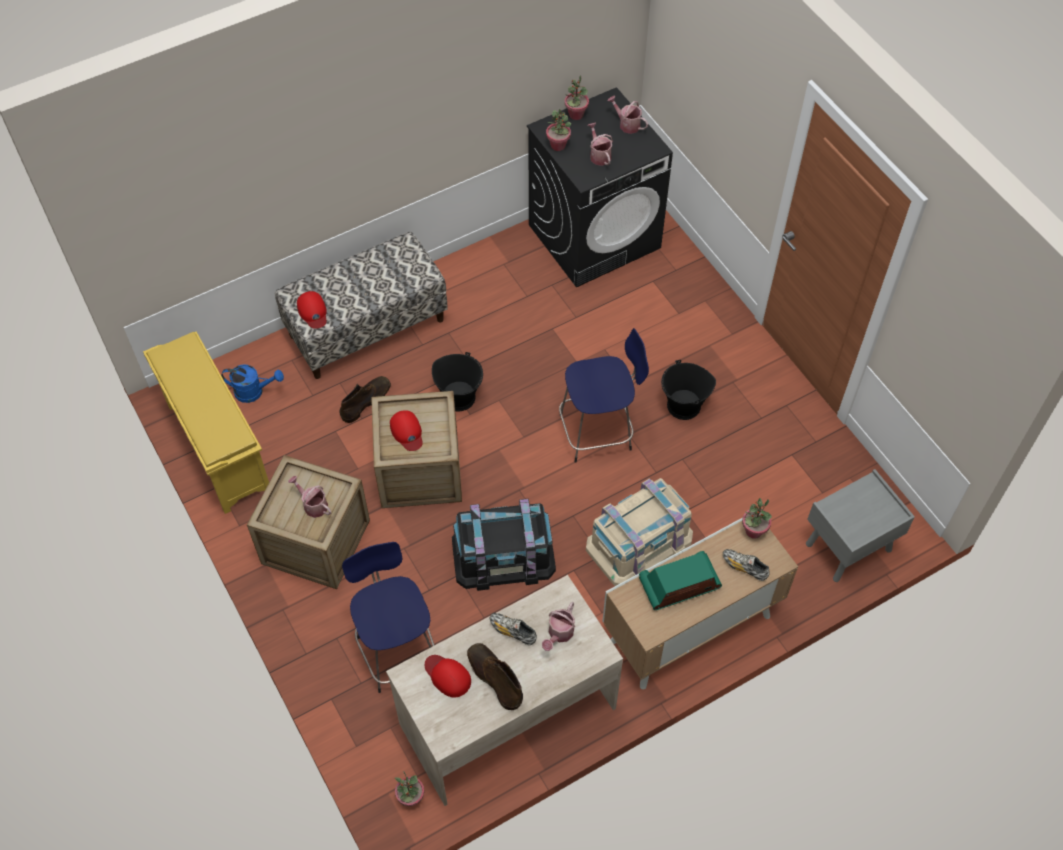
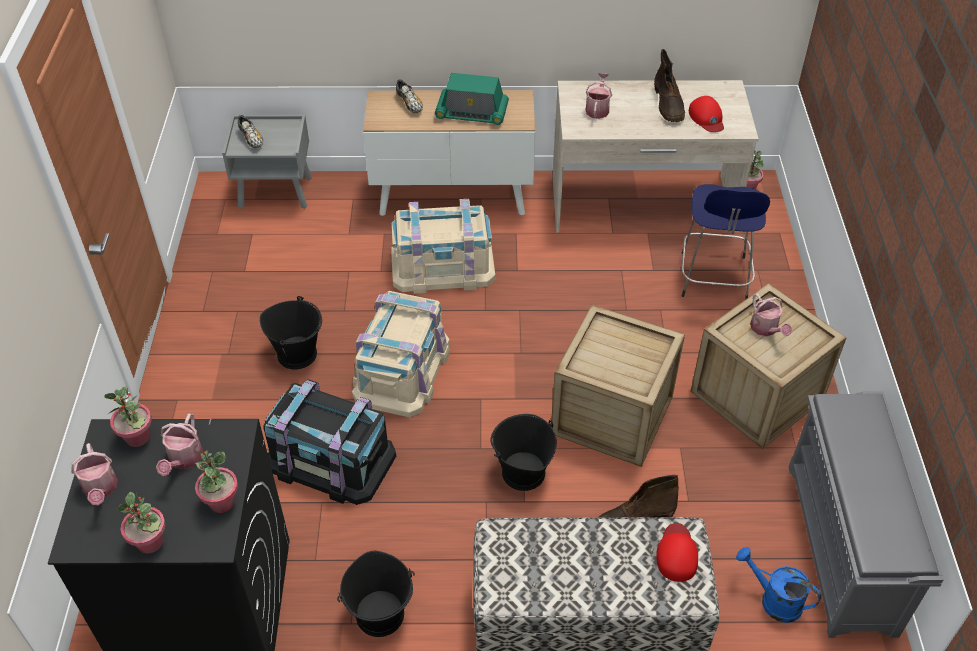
camera: 150 degrees left, 10 degrees down
(217, 446) = (842, 548): yellow shoe rack -> grey shoe rack
(407, 432) = (630, 355): red cap -> none
(490, 275) = (381, 615): none -> black bucket
(503, 554) = (573, 307): black storage box -> black storage box (330, 459)
(512, 631) = (635, 123): shoe -> shoe (251, 139)
(559, 634) = (597, 109): watering can -> watering can turned 45 degrees counterclockwise
(598, 431) = (401, 369): blue stool -> beige storage box
(753, 531) = (379, 120): potted plant -> potted plant (138, 437)

